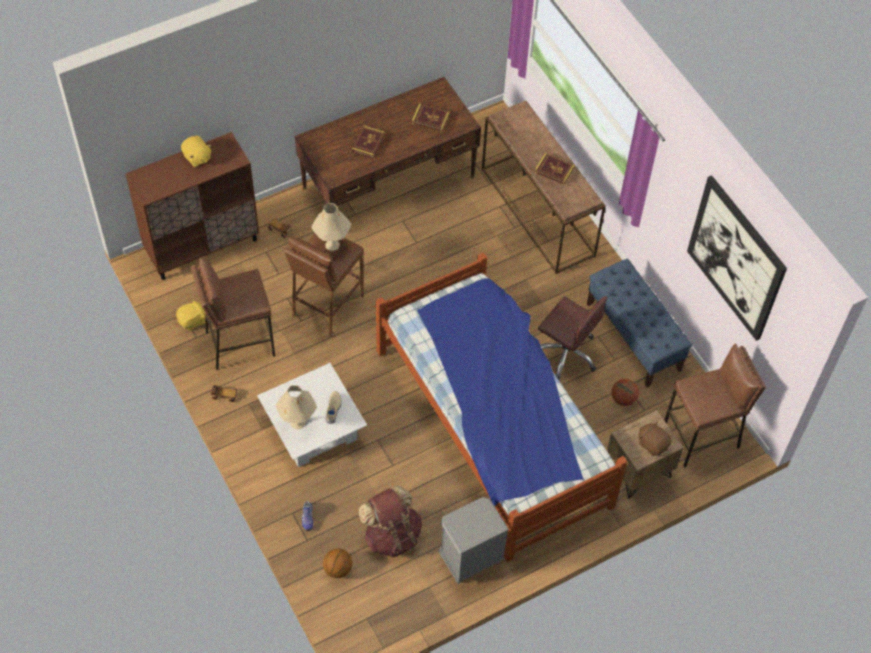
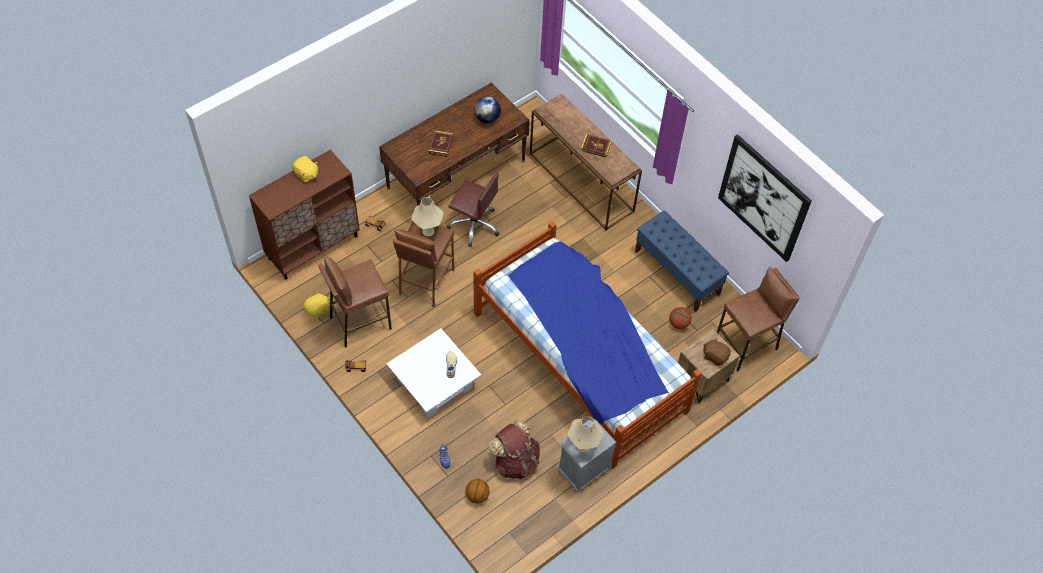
camera: 10 degrees left, 0 degrees up
(297, 422) = (424, 381): beige table lamp -> beige table lamp (583, 446)
(430, 119) = (487, 118): book -> globe
(566, 353) = (626, 293): brown office chair -> brown office chair (474, 225)

